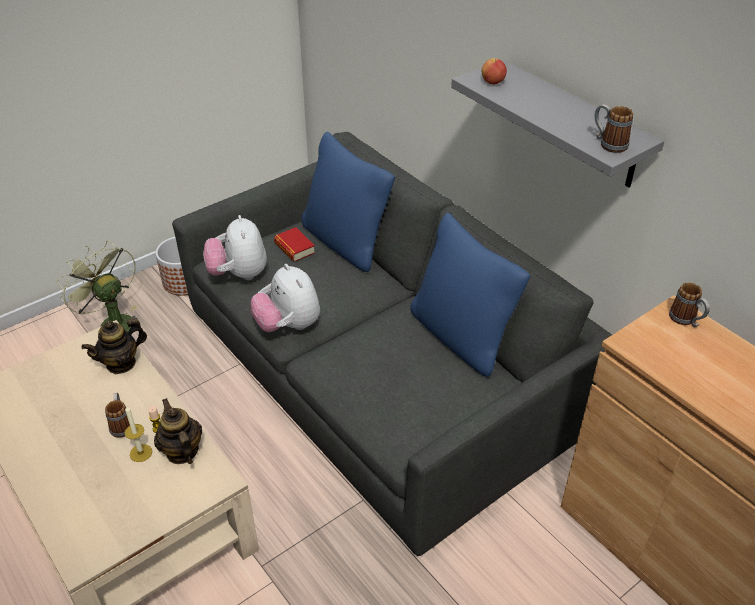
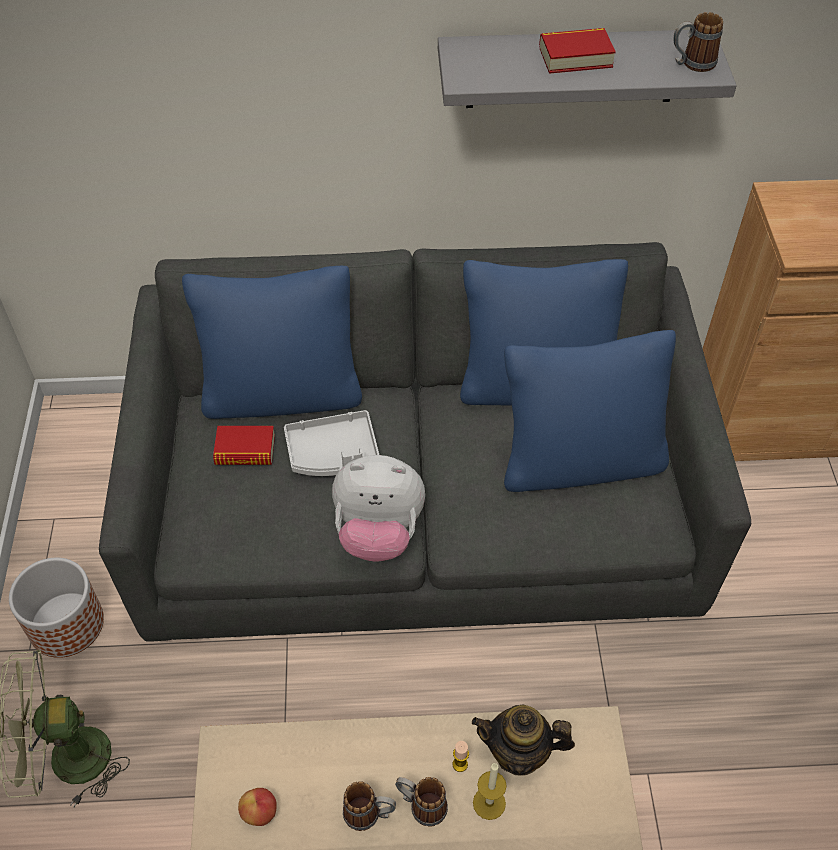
camera: 55 degrees left, 10 degrees up
(121, 363) = (300, 757): teapot -> none
(239, 274) = (237, 536): plush toy -> none
(322, 279) = (333, 454): none -> grey tray
(419, 384) = (579, 461): none -> blue pillow
(493, 82) = (487, 70): apple -> apple (260, 812)
(550, 104) = (575, 57): none -> book
(686, 320) = (796, 197): mug -> mug (369, 814)

